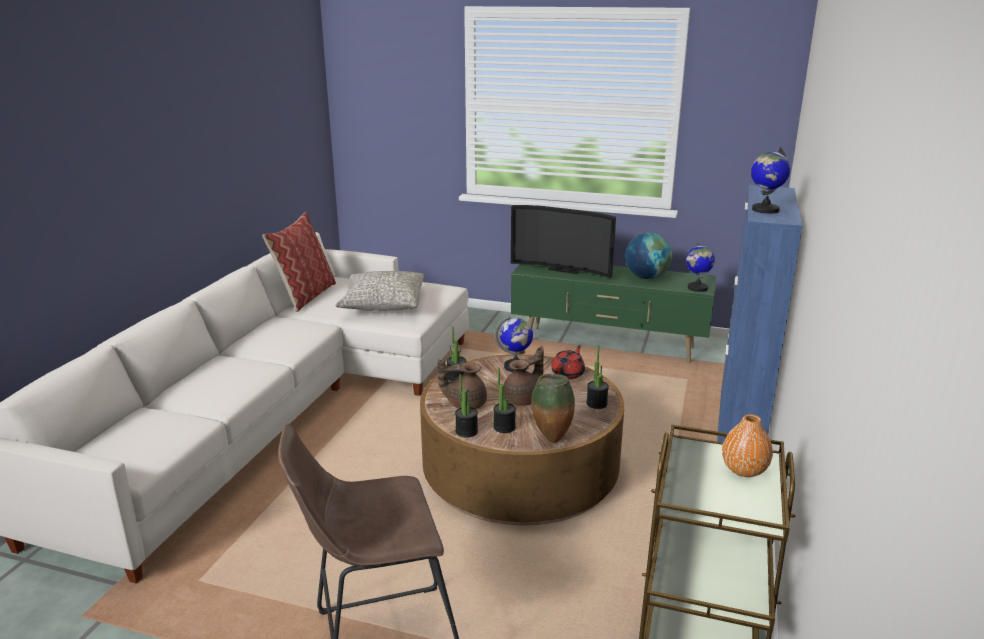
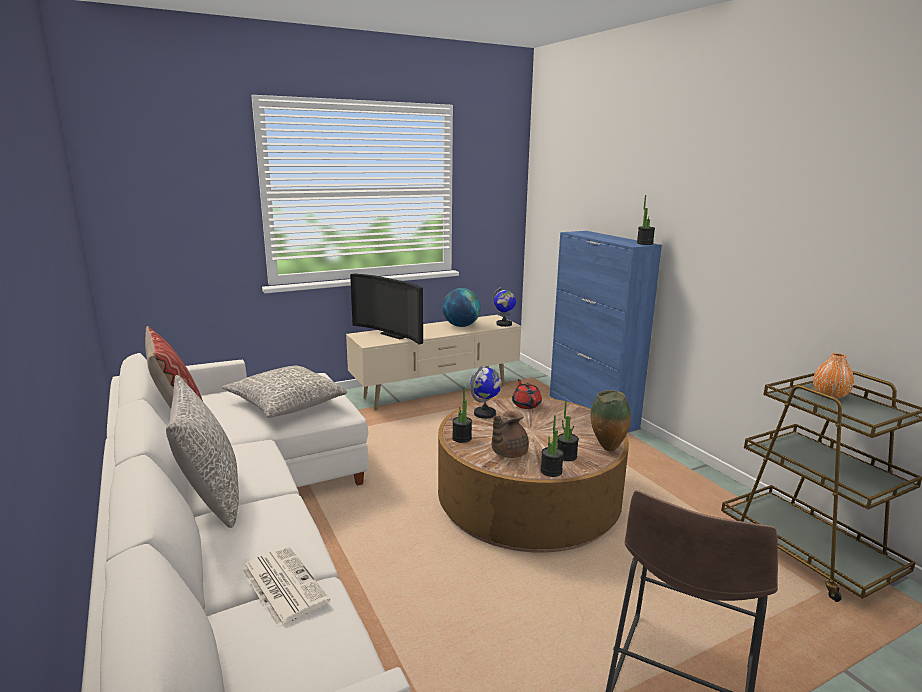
camera: 45 degrees left, 5 degrees down
(186, 409) = (282, 585): none -> newspaper
(242, 347) = (211, 496): none -> grey pillow
(523, 400) = (537, 433): brown teapot -> none
(564, 269) = (395, 334): television -> television turned 60 degrees clockwise
(596, 403) = (581, 415): potted plant -> potted plant (644, 243)
(609, 345) = (437, 392): green tv stand -> beige tv stand
(764, 210) = (618, 241): globe -> none

